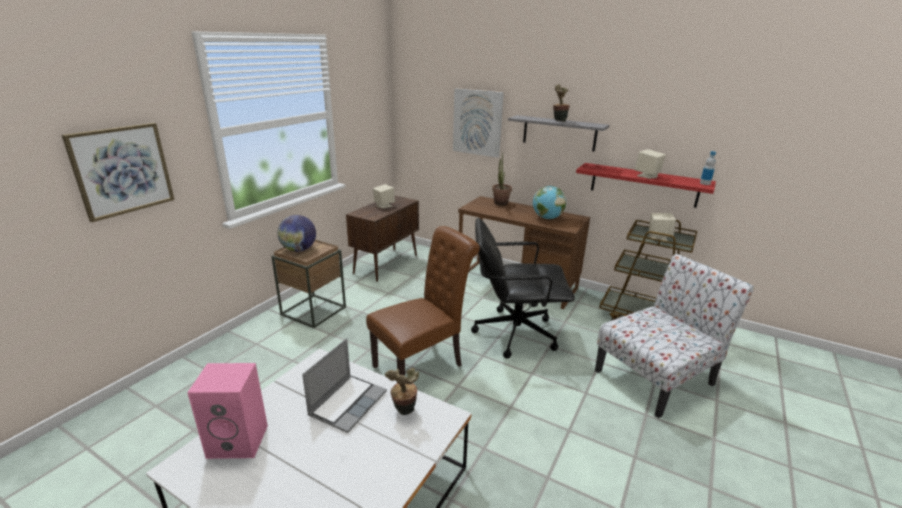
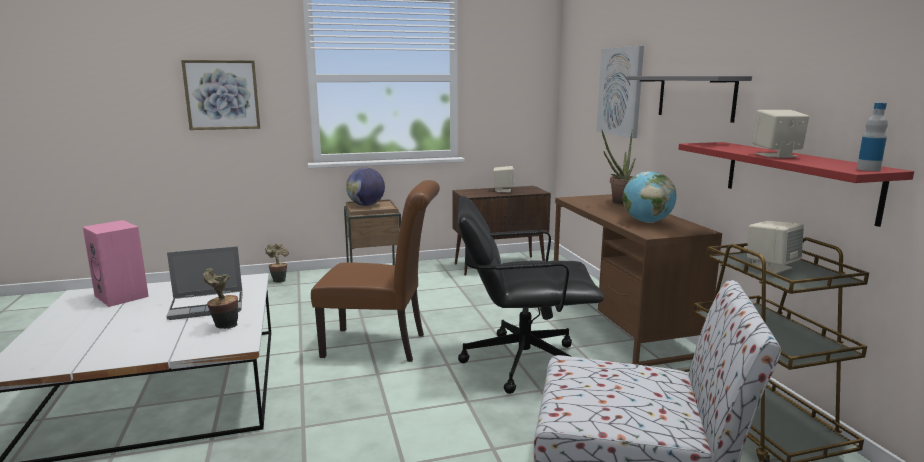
camera: 45 degrees right, 10 degrees down
(514, 332) = (521, 362): black office chair -> black office chair turned 45 degrees counterclockwise
(558, 121) = (684, 75): potted plant -> potted plant (279, 280)

